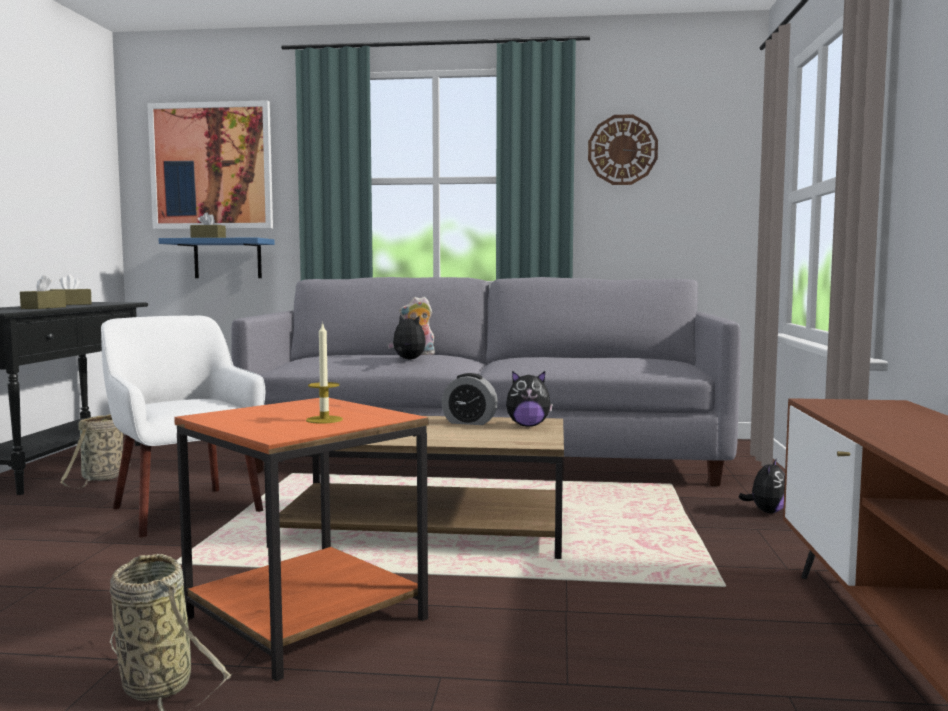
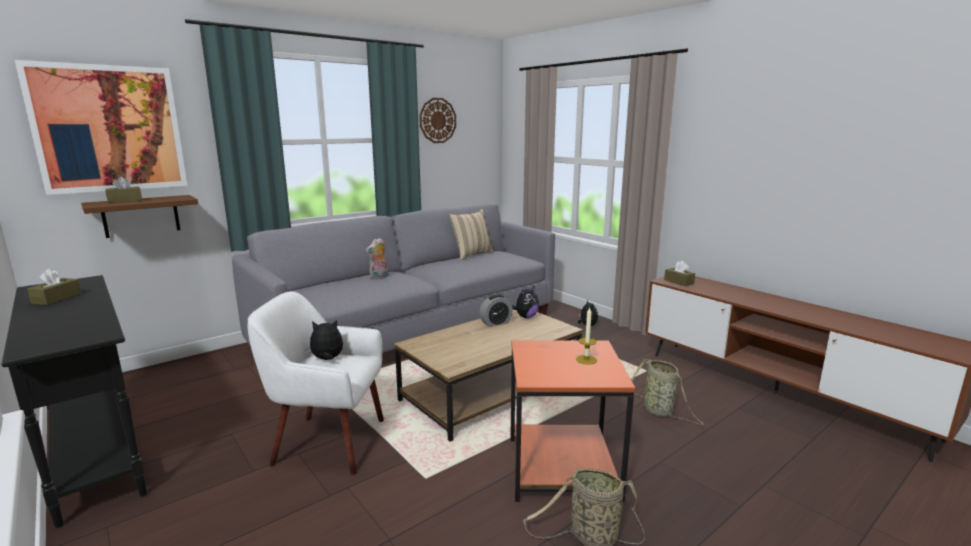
camera: 45 degrees left, 10 degrees up
(43, 308) = (89, 314): brown tissue box -> brown tissue box (678, 282)
(101, 479) = (182, 449): basket -> basket (660, 412)
(227, 259) = (141, 216): blue shelf -> brown shelf
(407, 359) = (392, 285): plush toy -> plush toy (327, 359)
(611, 356) = (471, 255): none -> beige pillow

